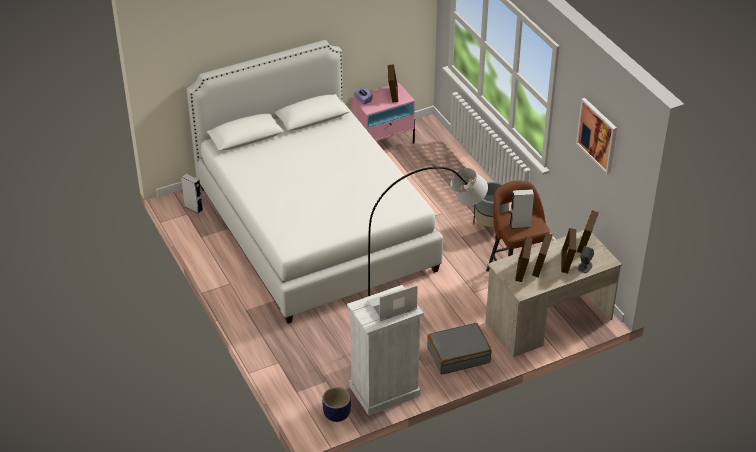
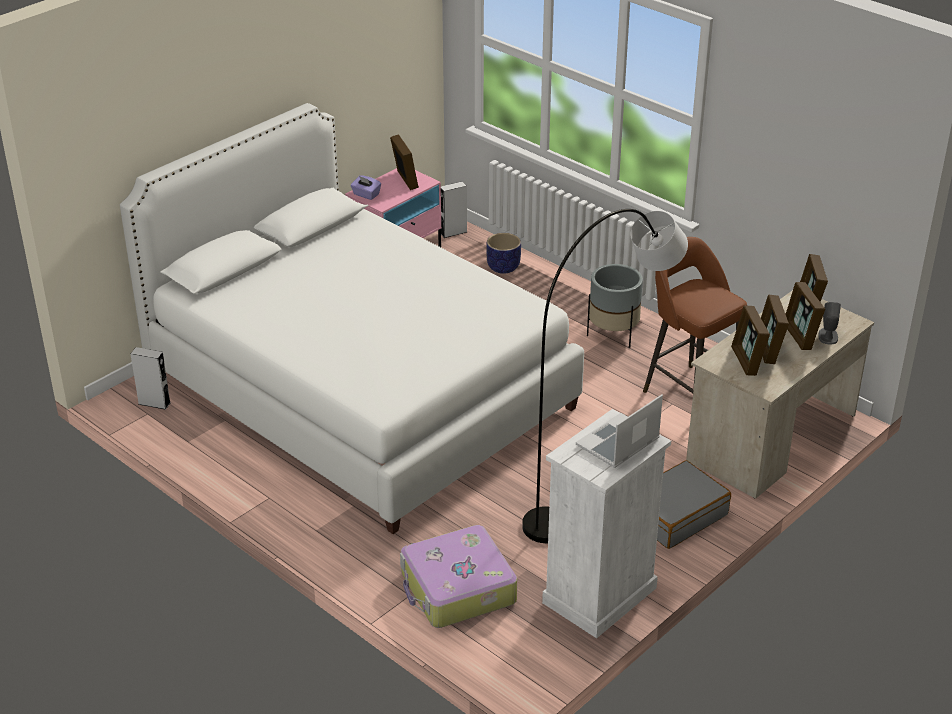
camera: 20 degrees left, 5 degrees down
(306, 366) = (457, 589): none -> suitcase
(336, 414) = (546, 650): planter -> planter (503, 268)
(520, 225) = (703, 302): grey speaker -> grey speaker (453, 232)
(597, 135) = (806, 135): picture -> none

